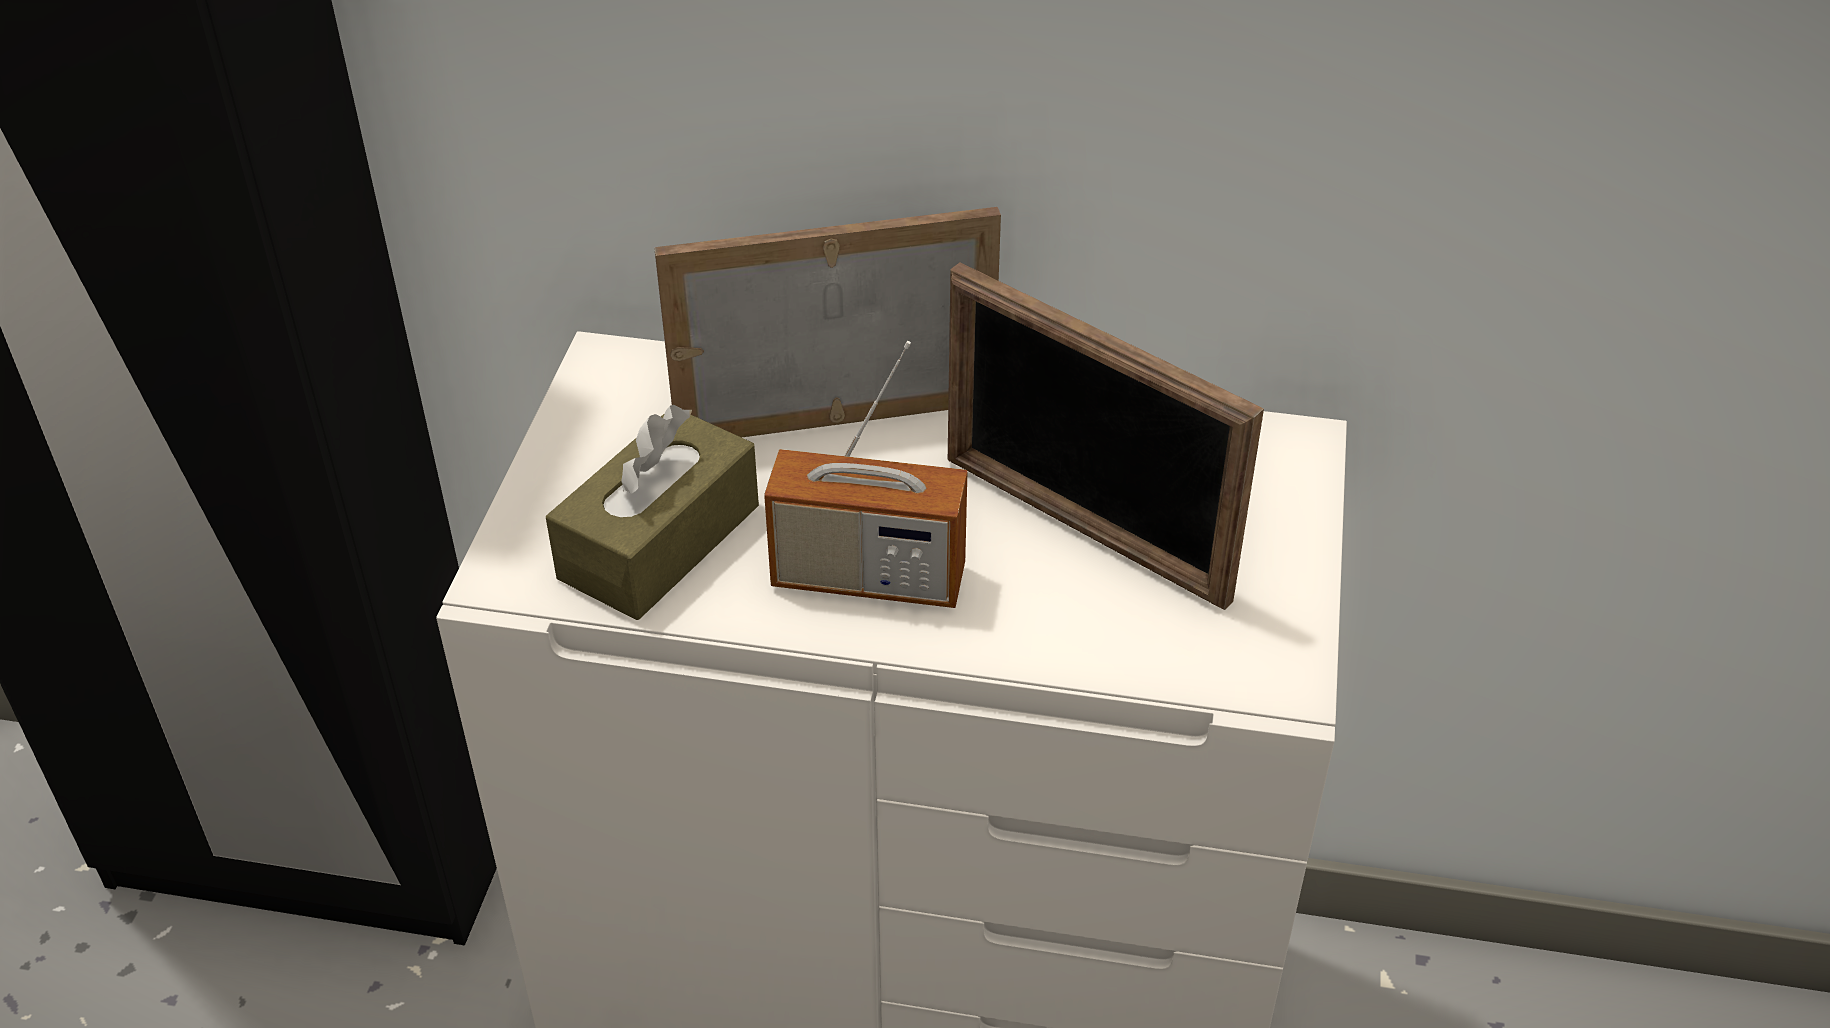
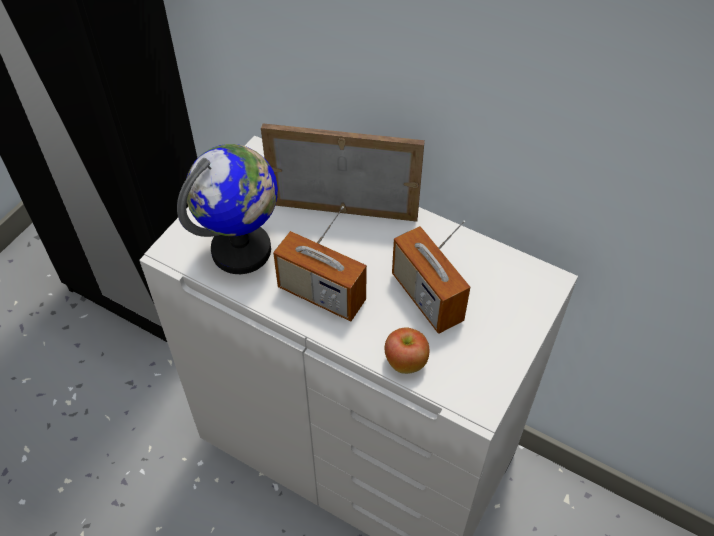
camera: 20 degrees right, 10 degrees up
(659, 542) = (242, 250): brown tissue box -> globe
(1083, 529) = (427, 298): picture frame -> radio
(1100, 650) = (405, 362): none -> apple

